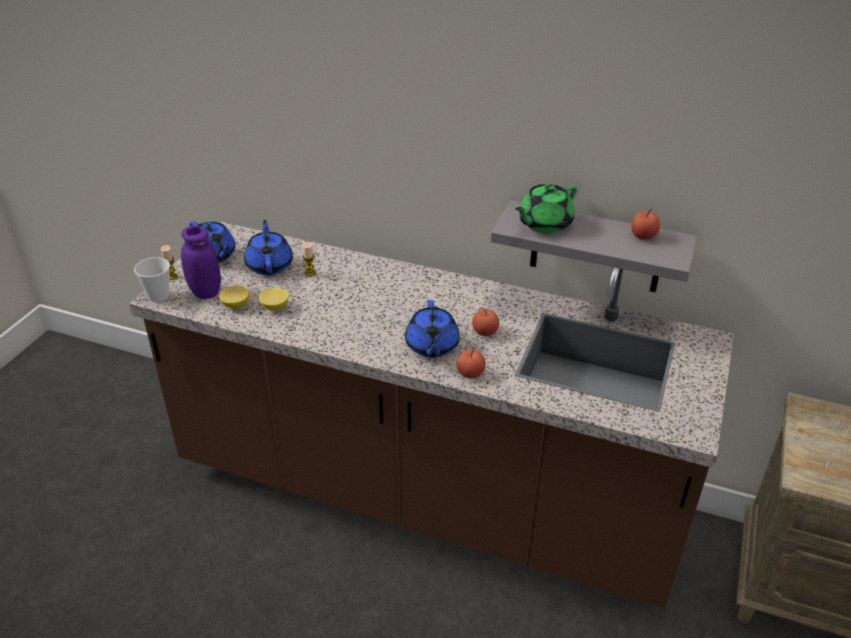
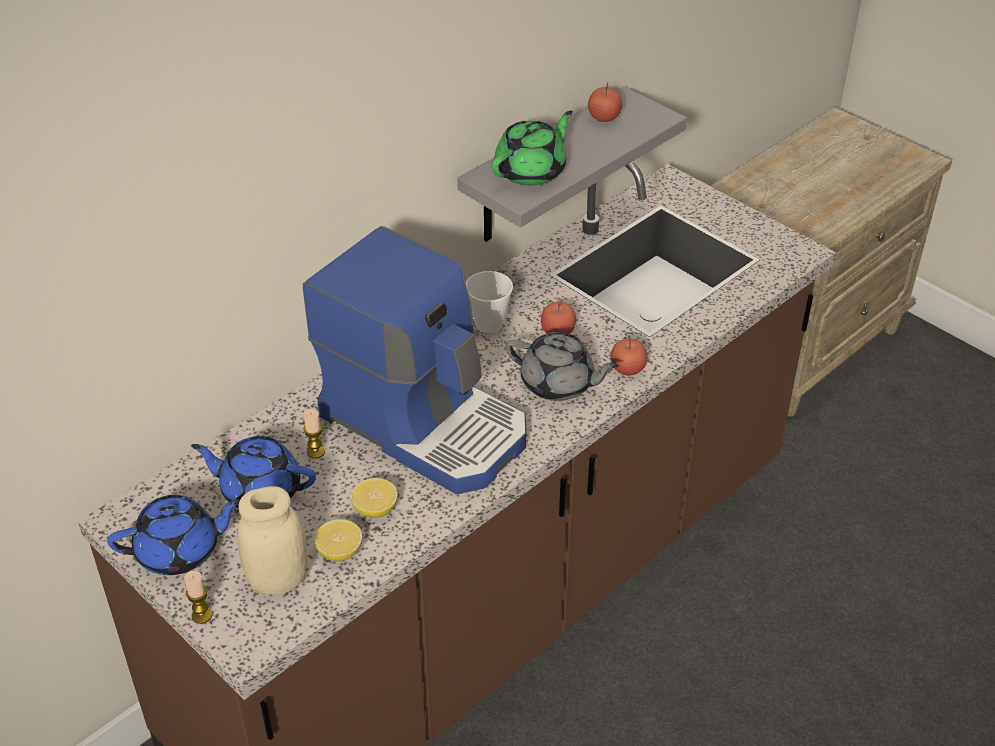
camera: 65 degrees left, 5 degrees up
(158, 296) = (248, 641): cup -> cup (489, 324)
(205, 292) = (278, 580): purple jar -> beige jar
(359, 304) = (426, 423): none -> coffee machine
(431, 346) = (558, 384): blue teapot -> grey teapot
(544, 224) = (531, 171): green teapot -> green teapot turned 120 degrees counterclockwise

